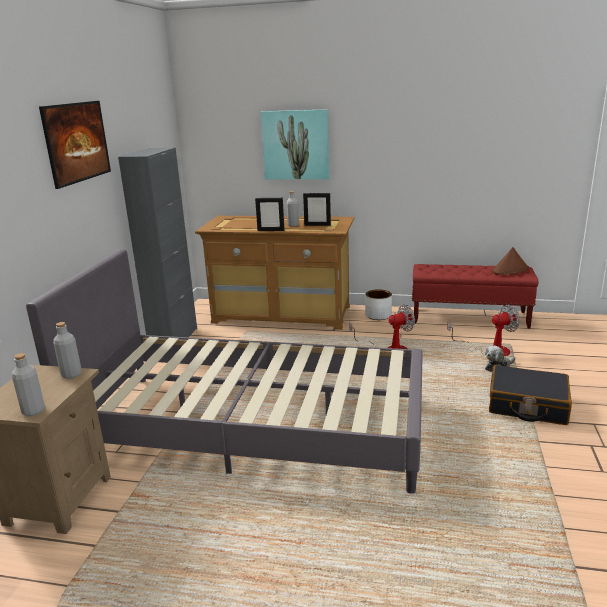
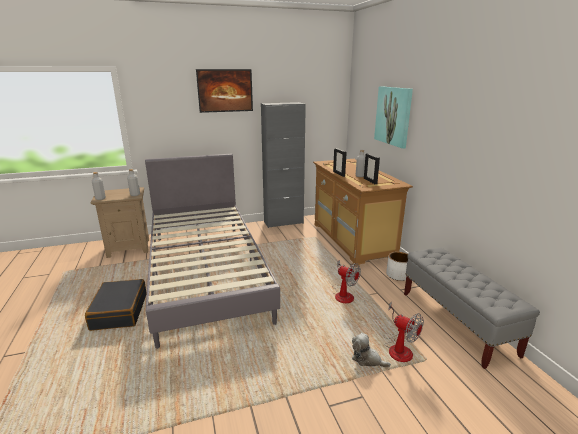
camera: 60 degrees right, 0 degrees up
(469, 318) = (456, 322): red bench -> grey bench
(510, 270) = (497, 296): brown hat -> none
(527, 405) = (309, 390): black suitcase -> black suitcase (119, 311)

